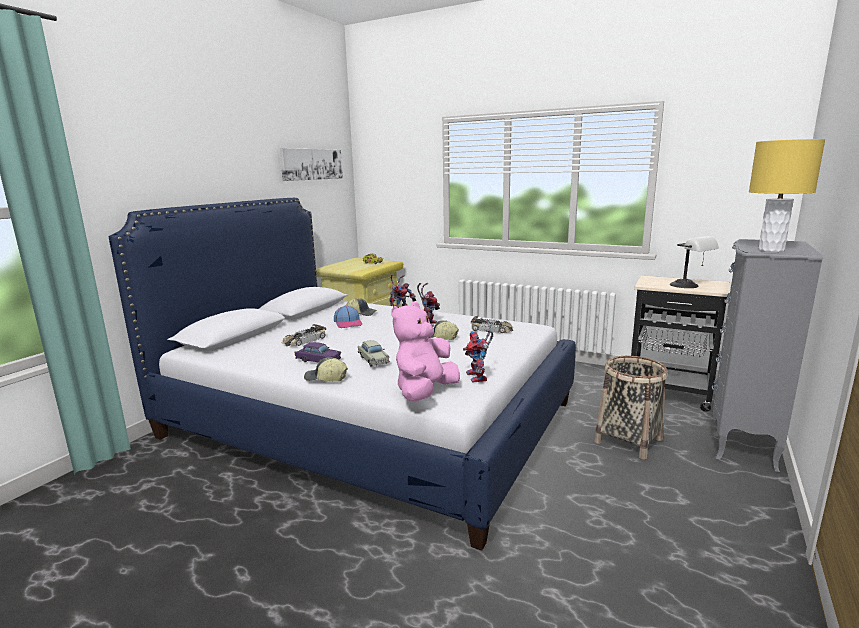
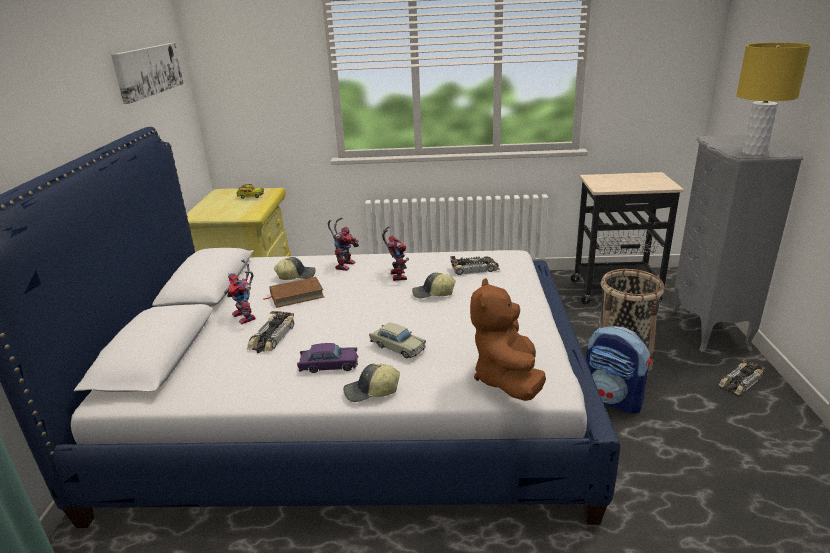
camera: 25 degrees left, 10 degrees up
(348, 323) = (296, 295): cap -> brown book
(425, 392) = (507, 379): pink plush toy -> brown plush toy
(479, 378) = (537, 342): toy robot -> toy robot (247, 317)
(584, 470) = (613, 399): none -> backpack
(689, 286) = (639, 184): table lamp -> none
(736, 493) = (740, 382): none -> toy car

